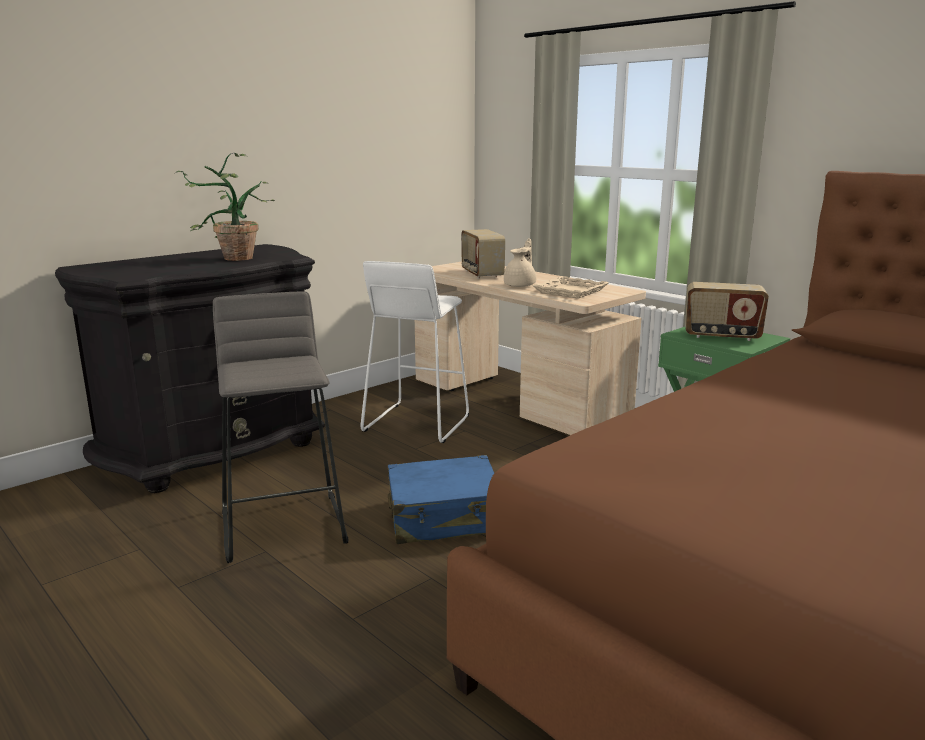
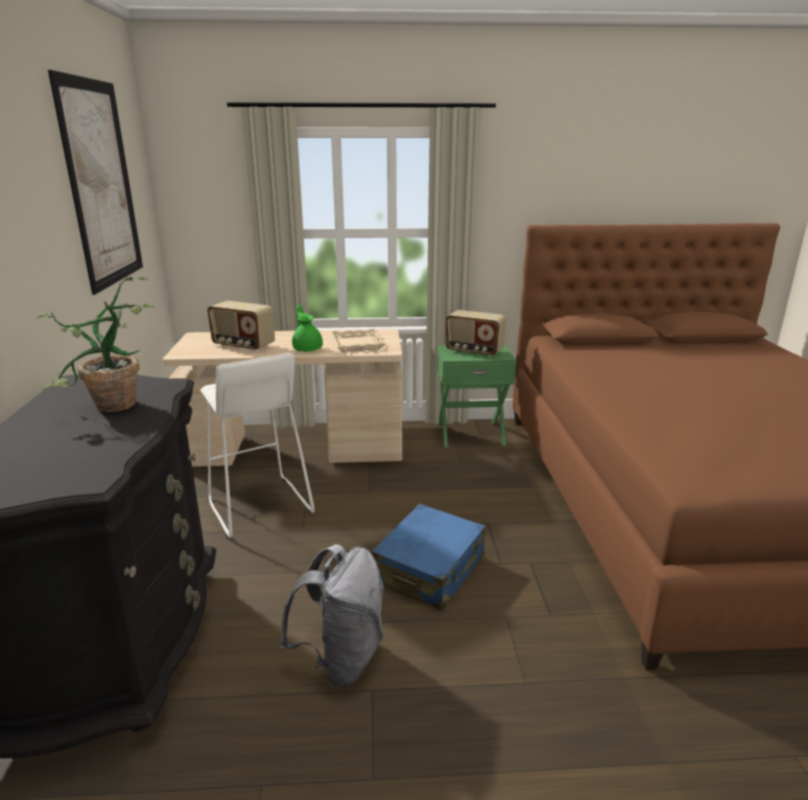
camera: 50 degrees left, 5 degrees up
(285, 526) = (341, 659): grey stool -> grey backpack
(380, 107) = (101, 184): none -> picture
(521, 285) = (307, 348): beige teapot -> green teapot
(721, 336) = (474, 351): radio -> radio turned 60 degrees clockwise

